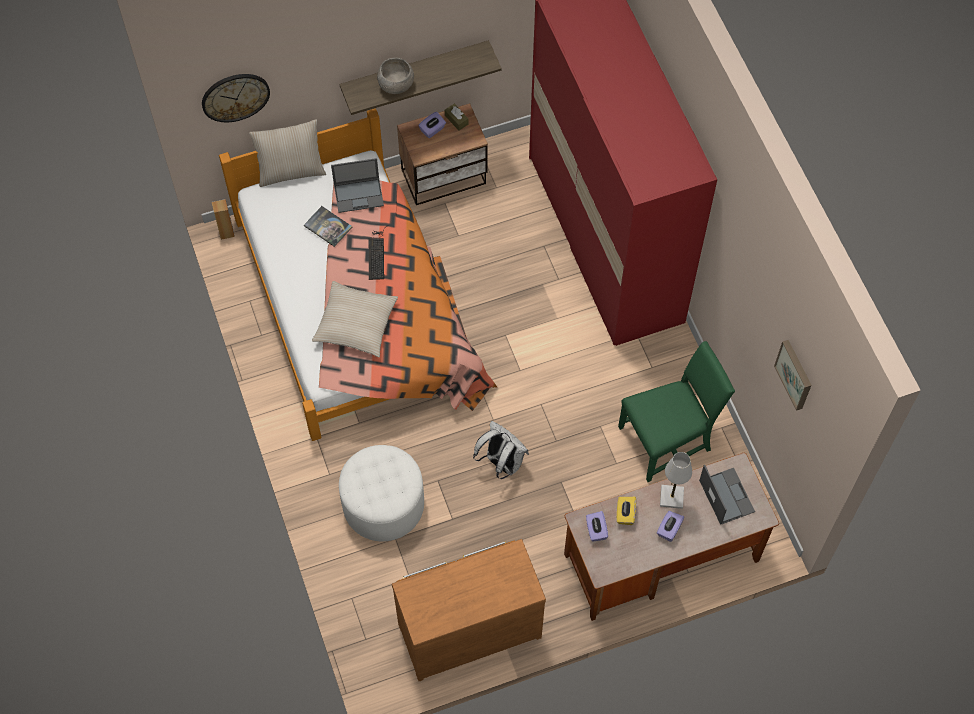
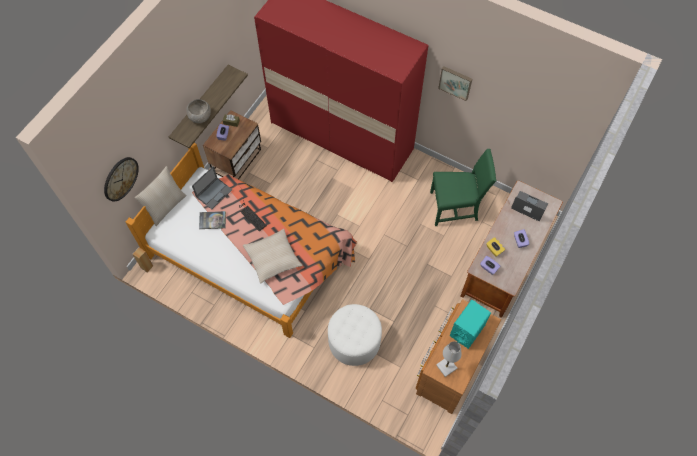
camera: 40 degrees left, 0 degrees up
(491, 579) = (467, 330): none -> turquoise speaker
(501, 462) = (391, 276): white backpack -> none
(668, 439) = (455, 207): green chair -> green chair turned 60 degrees clockwise
(671, 497) = (506, 225): white table lamp -> white table lamp (446, 367)
(795, 374) = (537, 116): picture -> picture (455, 82)

